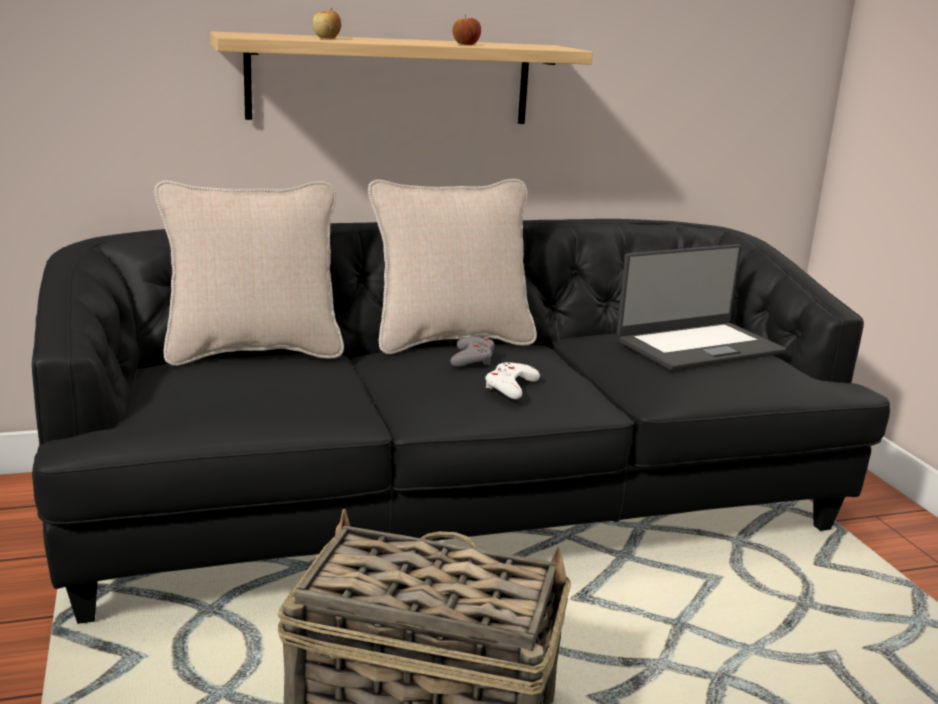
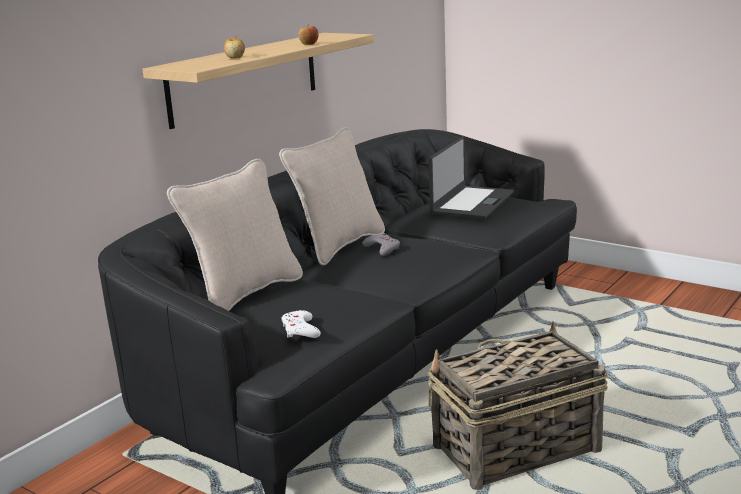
camera: 35 degrees left, 0 degrees up
(510, 386) = (431, 254): white game controller -> white game controller (300, 330)

